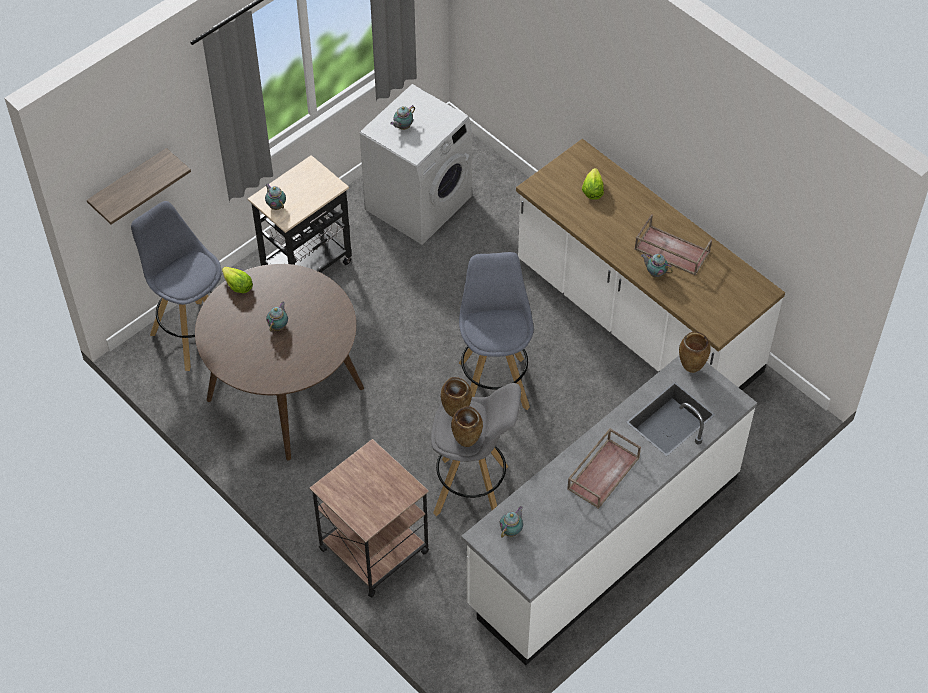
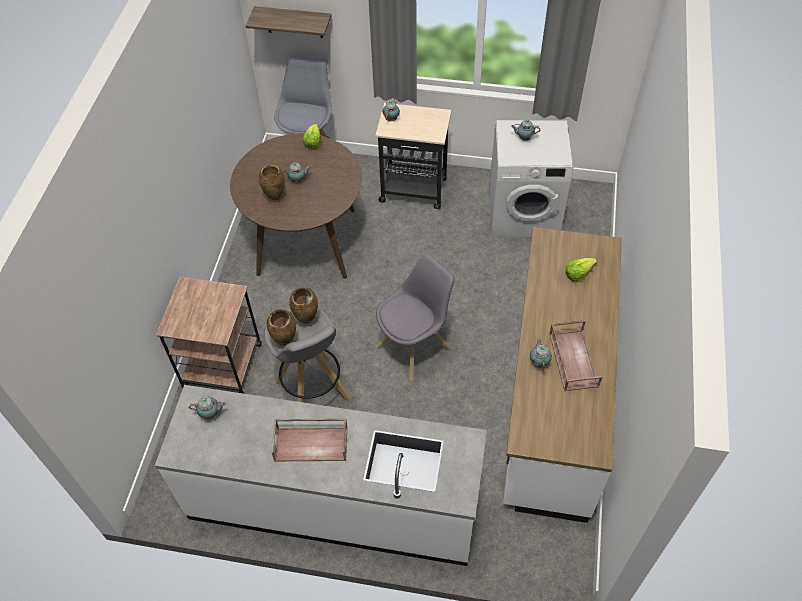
camera: 55 degrees right, 0 degrees up
(494, 382) = (414, 348): grey stool -> grey chair
(690, 369) = (465, 445): brown vase -> brown vase (275, 197)

